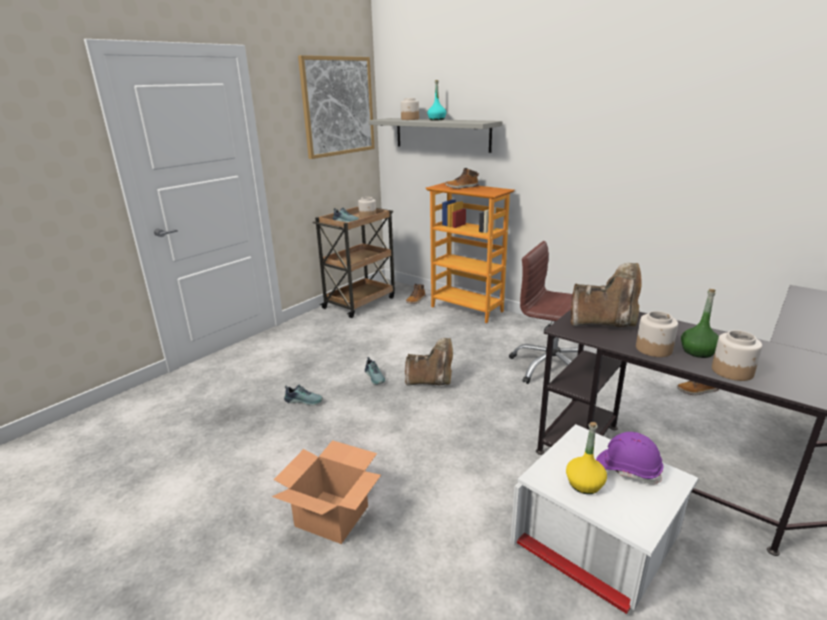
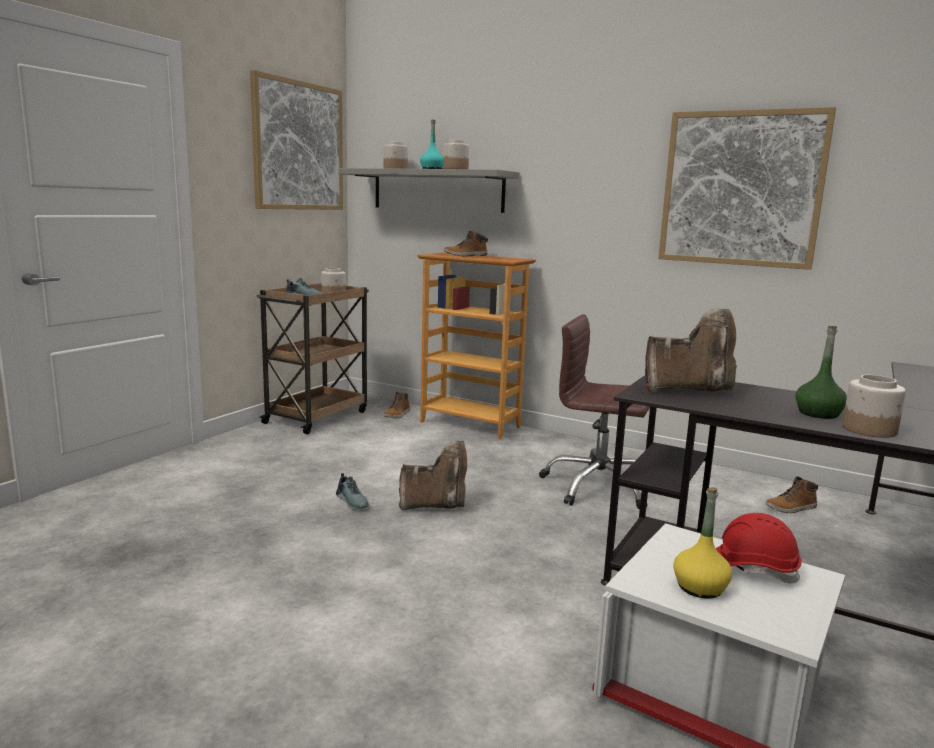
camera: 10 degrees left, 10 degrees down
(304, 400) = (247, 532): shoe -> none
(330, 516) = (309, 679): cardboard box -> none
(627, 469) = (751, 569): purple hard hat -> red hard hat
(654, 349) = (763, 411): jar -> jar (456, 169)
(677, 137) = (741, 189): none -> picture

